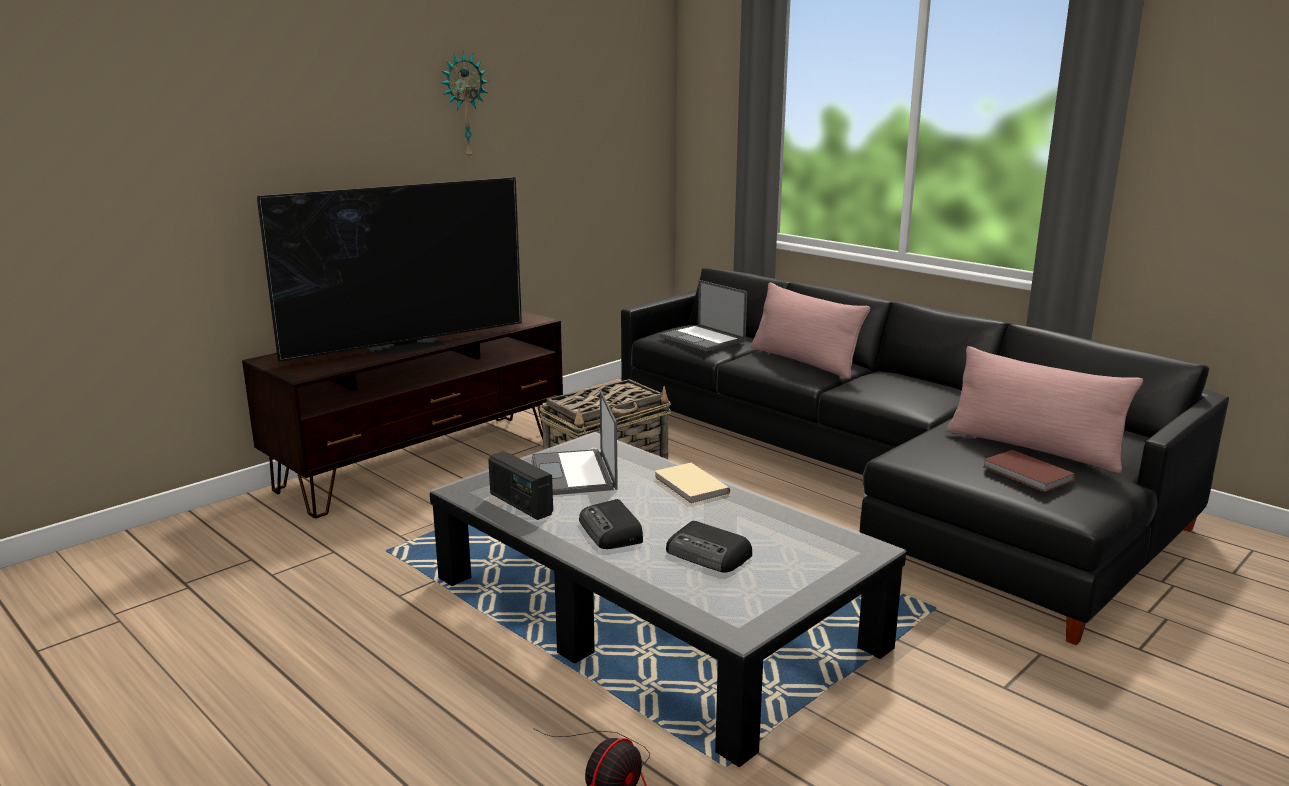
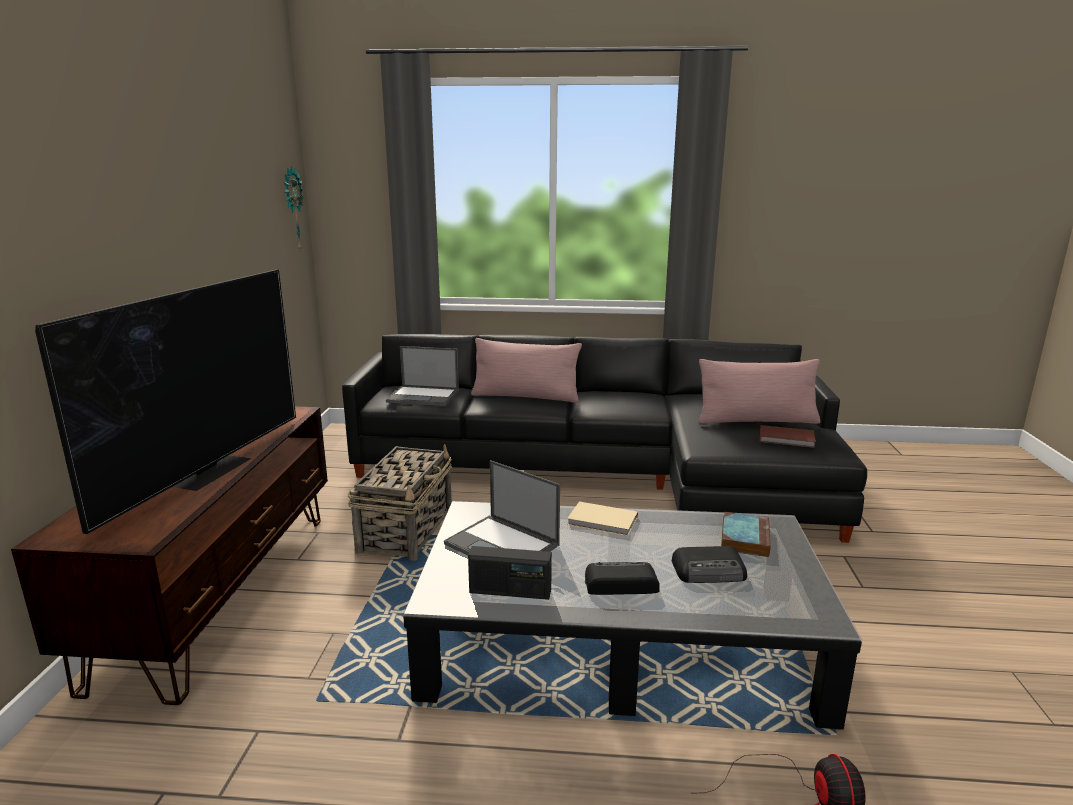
camera: 40 degrees left, 0 degrees up
(463, 106) = (172, 197): wall clock -> wall clock (292, 210)
(611, 532) = (619, 583): radio -> radio turned 150 degrees clockwise
(801, 546) = (744, 538): none -> book

